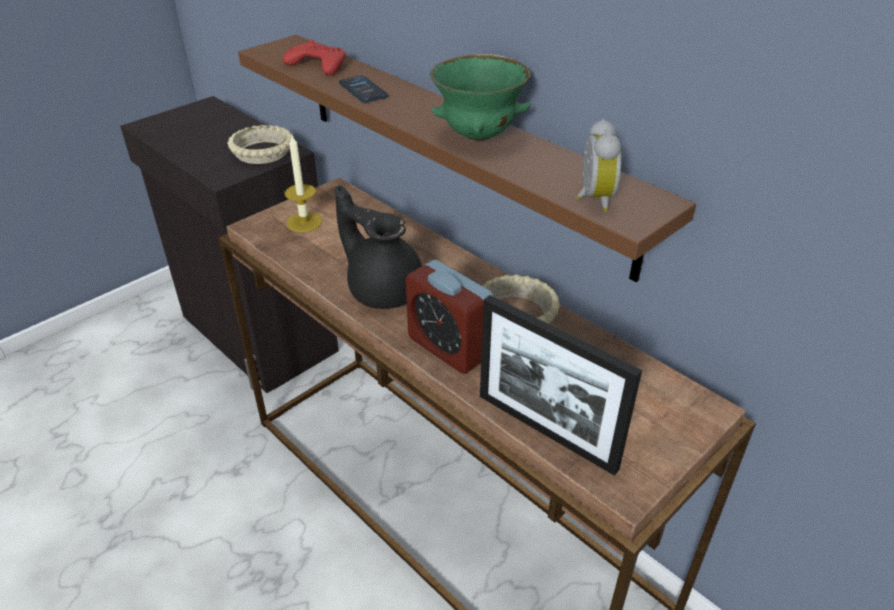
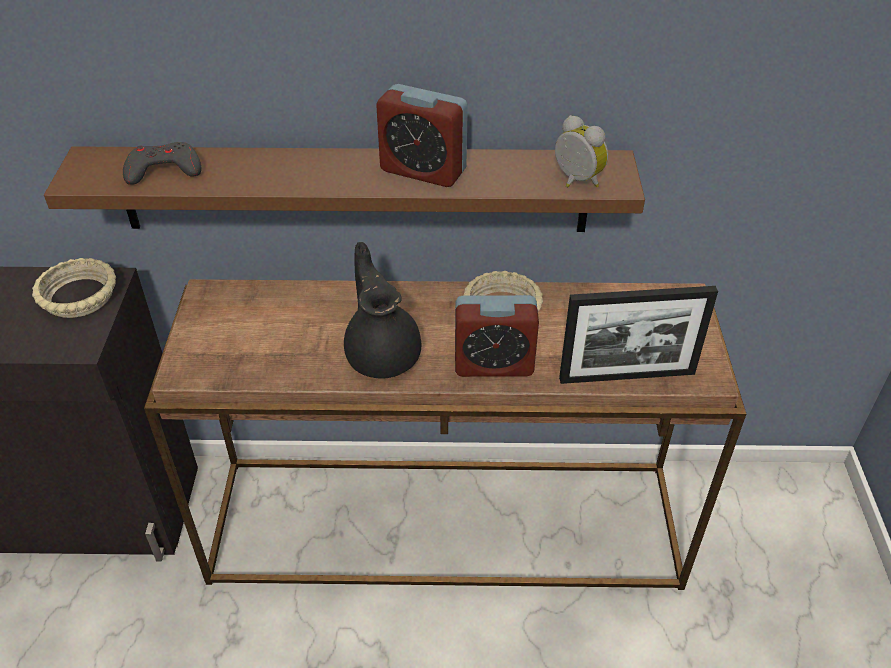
camera: 45 degrees left, 5 degrees up
(304, 222) = (225, 340): candle -> none
(318, 64) = (163, 170): red game controller -> grey game controller
(363, 90) = (256, 176): phone -> none
(383, 289) = (383, 353): black teapot -> black teapot turned 75 degrees clockwise
(479, 135) = (423, 170): green bowl -> alarm clock

